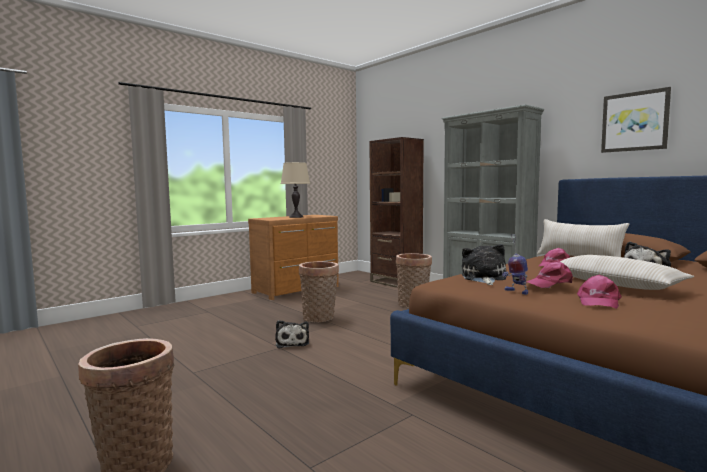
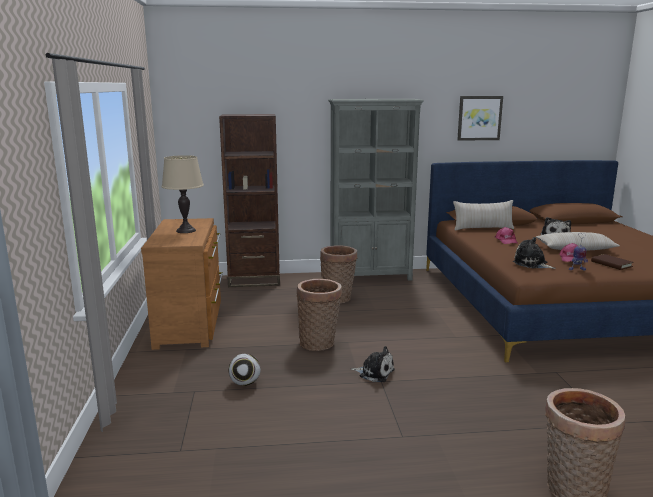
camera: 55 degrees left, 10 degrees up
(231, 318) = (245, 383): none -> football
(598, 301) = (611, 264): pink cap -> brown book

